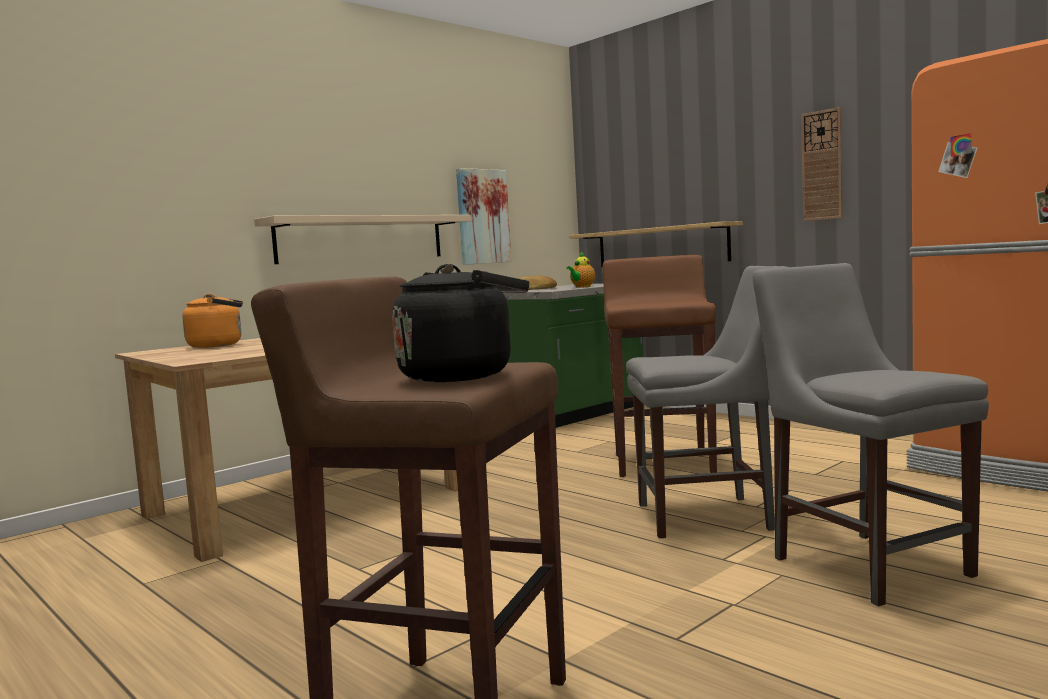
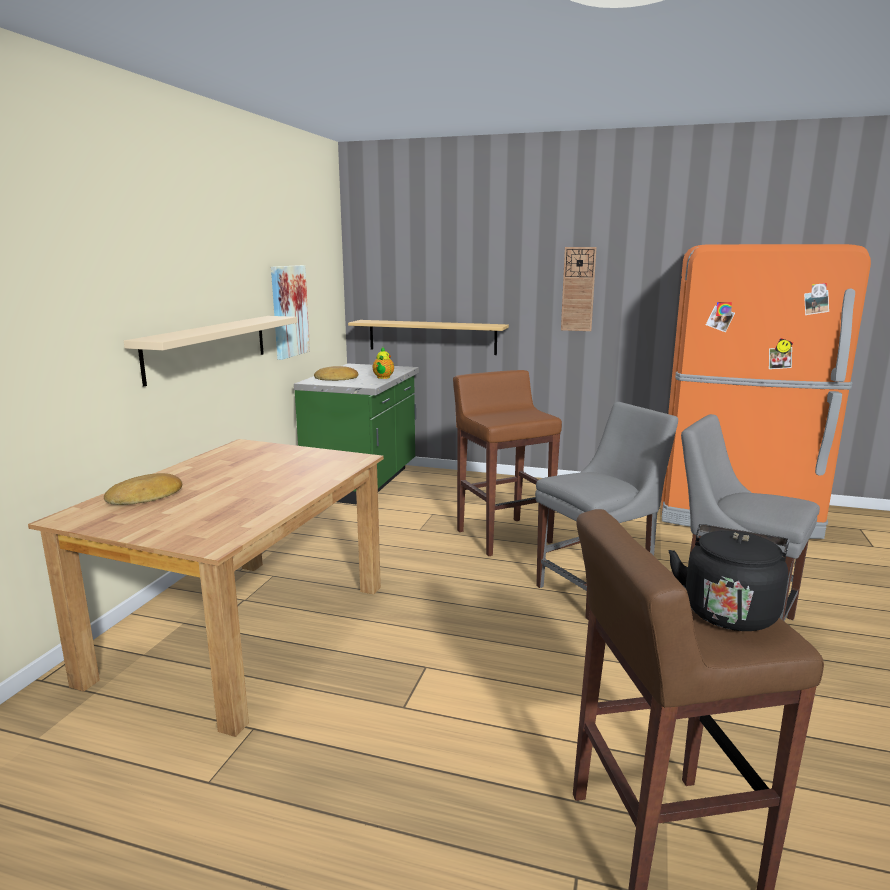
camera: 30 degrees left, 10 degrees up
(219, 345) = (146, 496): orange kettle -> bread

